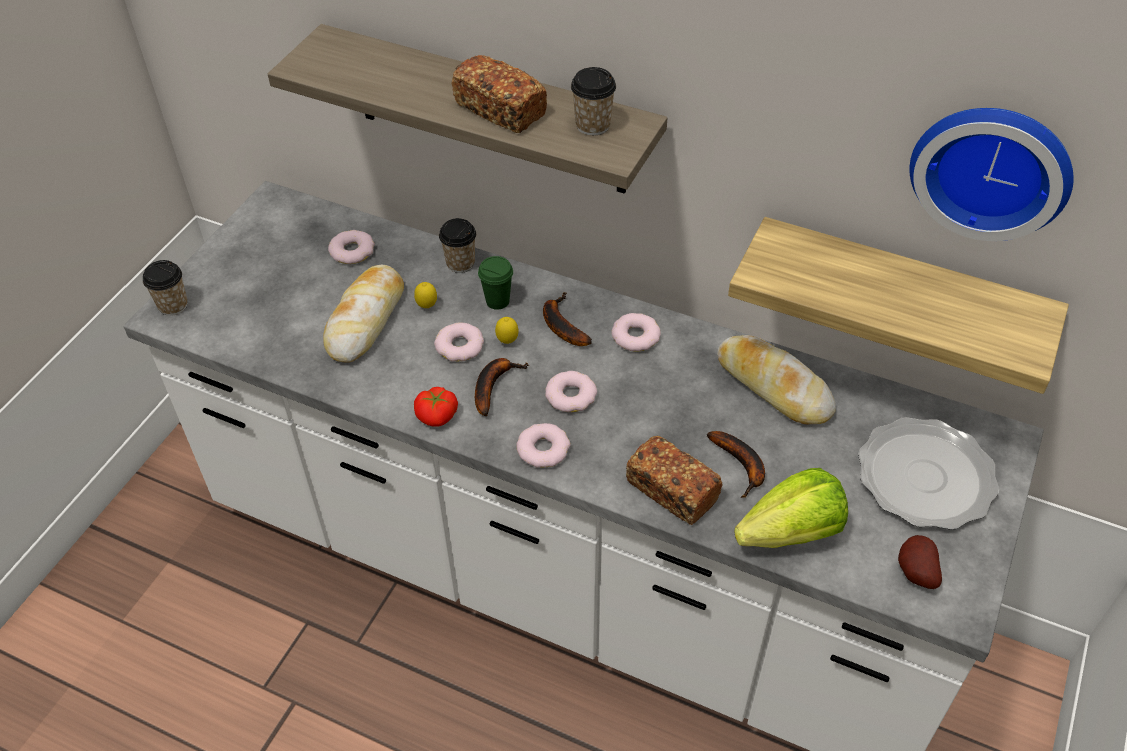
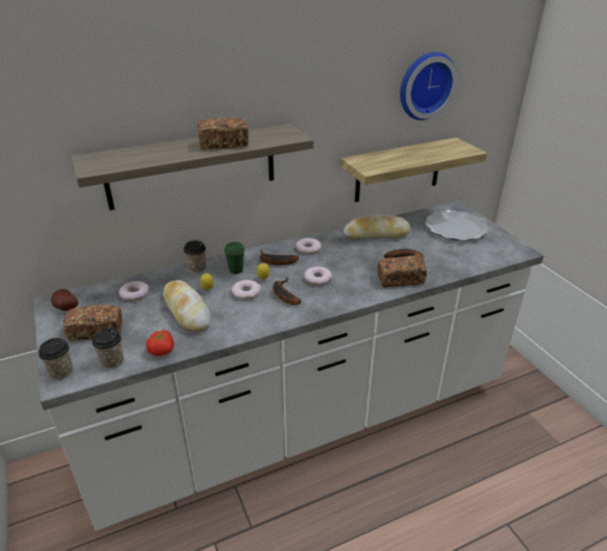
camera: 50 degrees left, 15 degrees down
(258, 276) = (96, 331): none -> bread
(437, 416) = (279, 318): tomato -> tomato (162, 350)
(543, 449) = (338, 299): donut -> none
(593, 125) = (270, 134): cup -> cup (112, 361)
(791, 533) = (452, 265): lettuce -> none
(914, 572) = (496, 251): potato -> potato (65, 309)

